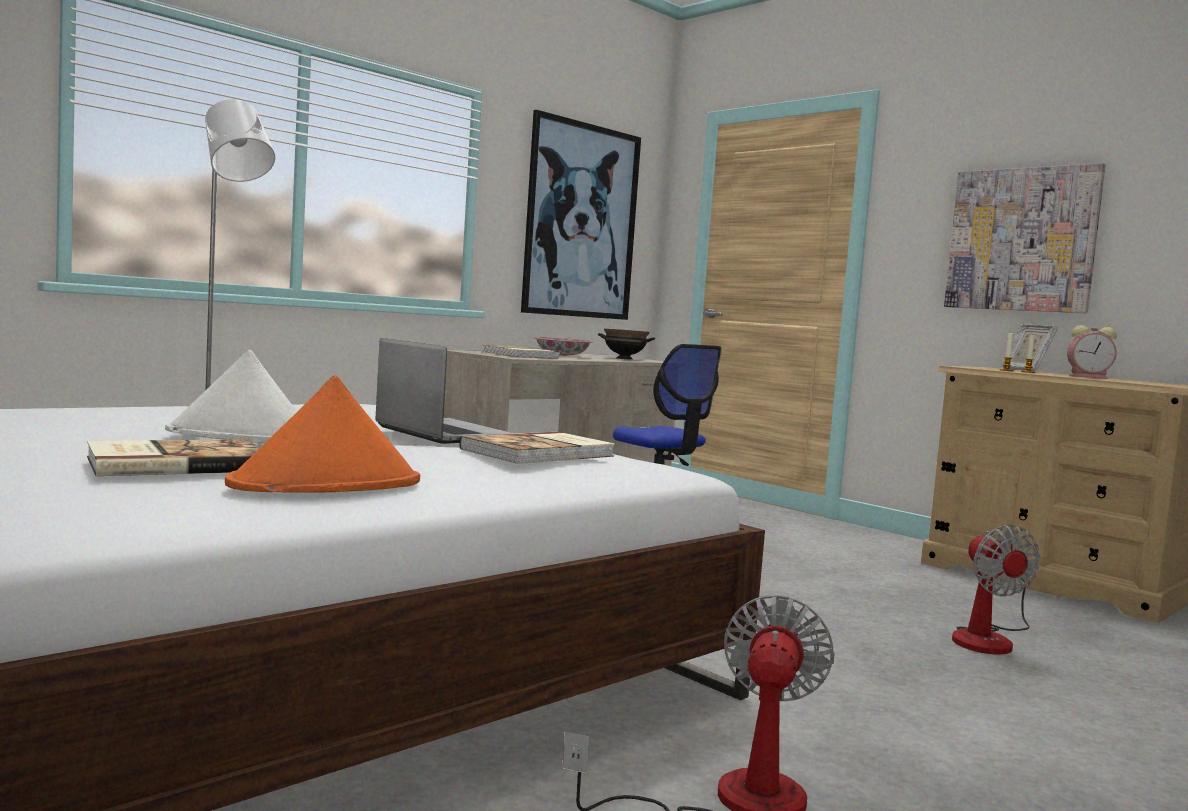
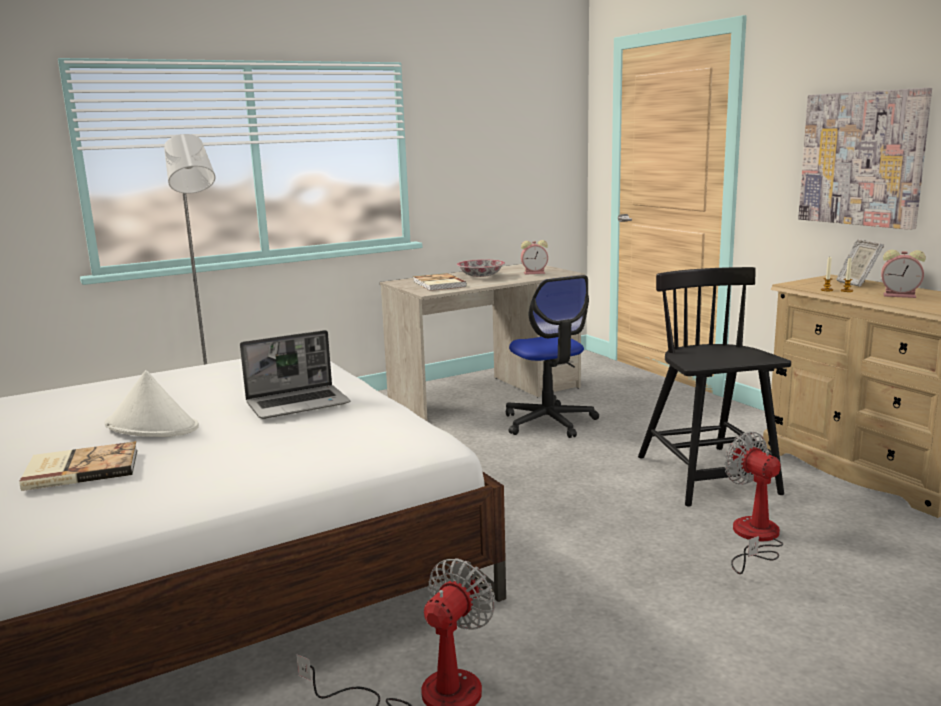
camera: 15 degrees right, 10 degrees up
(328, 485) = (155, 490): orange hat -> none
(440, 433) = (299, 404): laptop -> laptop turned 90 degrees clockwise
(540, 453) = (340, 433): book -> none
(581, 221) = (505, 152): picture -> none
(624, 358) = (535, 273): black bowl -> alarm clock
(884, 585) = (707, 476): none -> black chair
(988, 639) = (754, 538): fan -> fan turned 150 degrees clockwise

